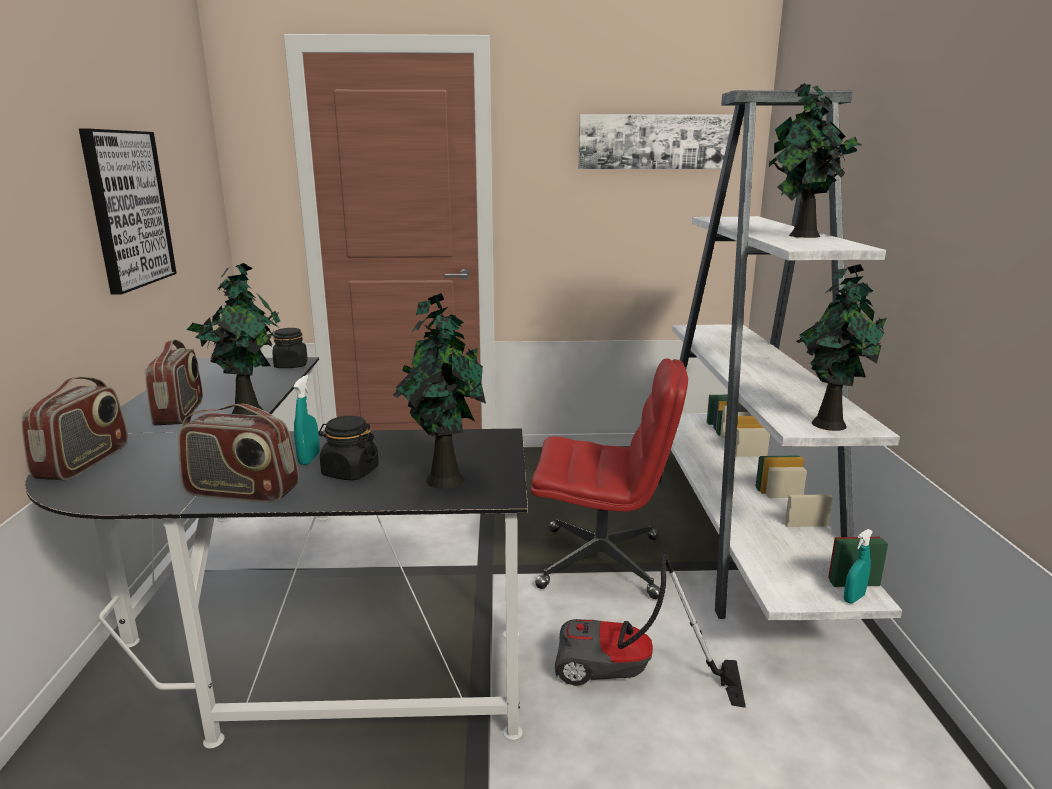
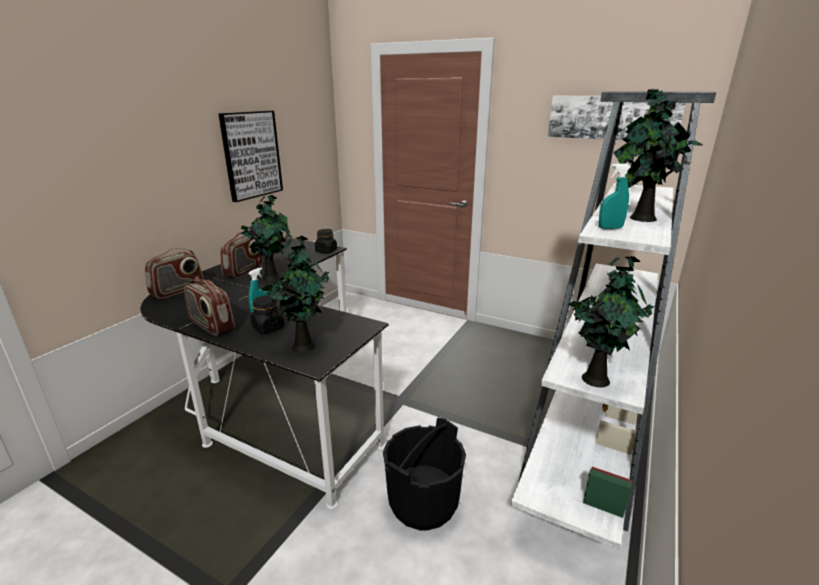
camera: 30 degrees right, 5 degrees up
(602, 562) = (474, 420): red office chair -> none
(629, 677) = (423, 502): vacuum cleaner -> black bucket
(854, 598) = (588, 518): turquoise spray bottle -> turquoise spray bottle (610, 228)

